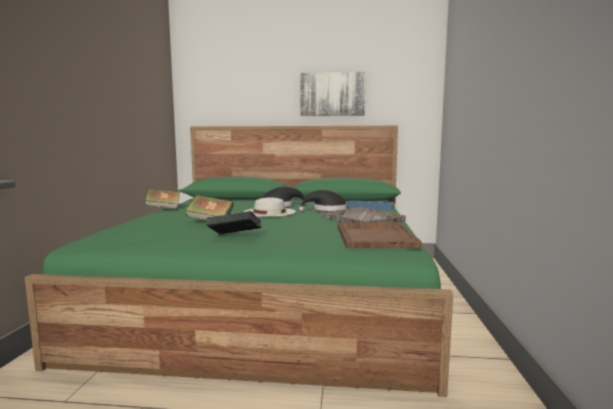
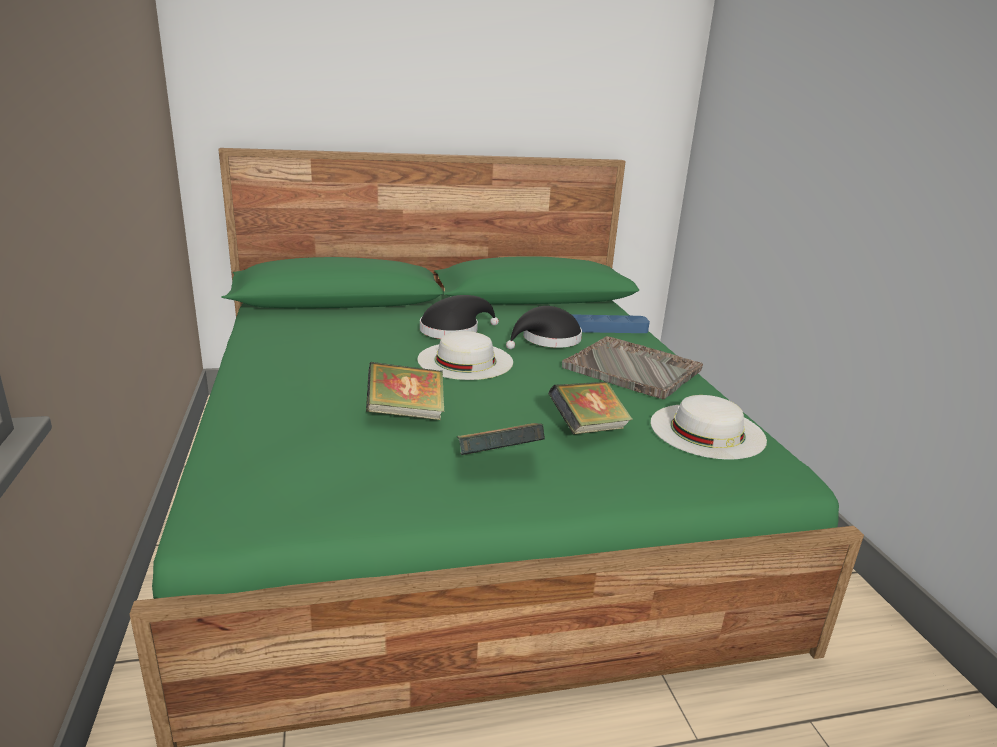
camera: 20 degrees left, 15 degrees up
(163, 208) = (238, 358): book -> book (588, 429)
(332, 94) = (511, 92): picture -> none
(375, 237) = (707, 430): brown tray -> white hat

